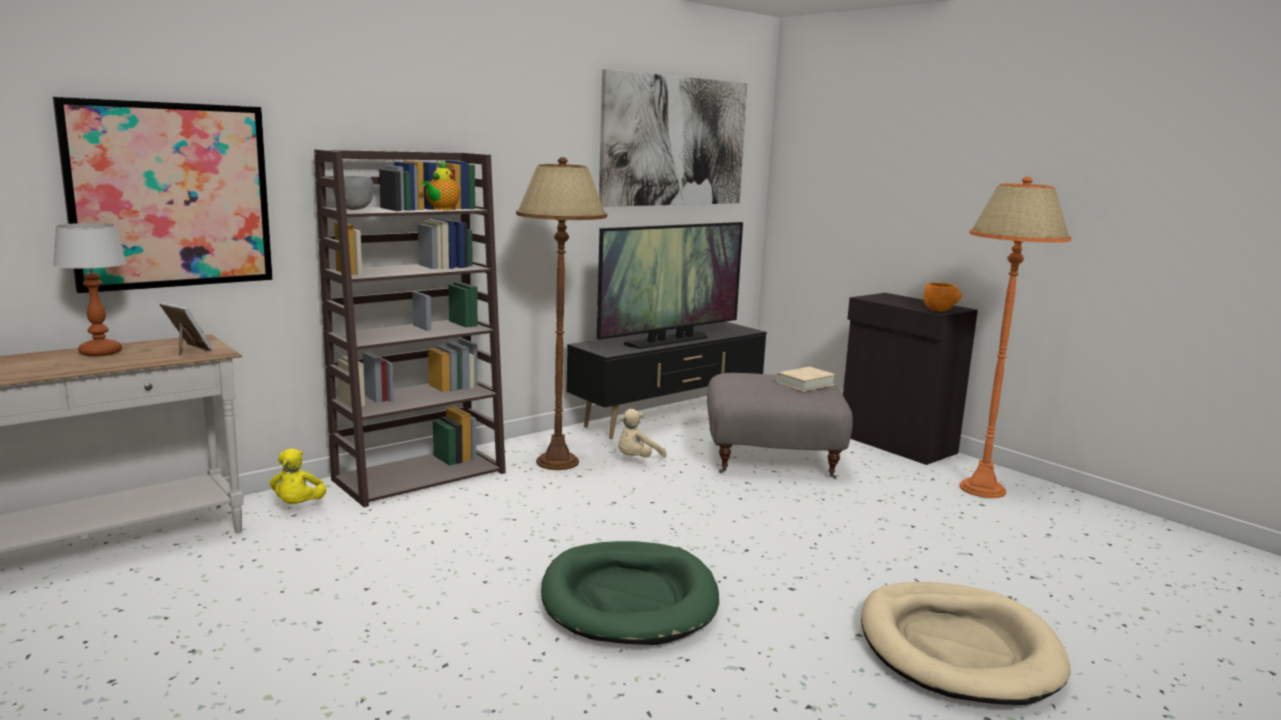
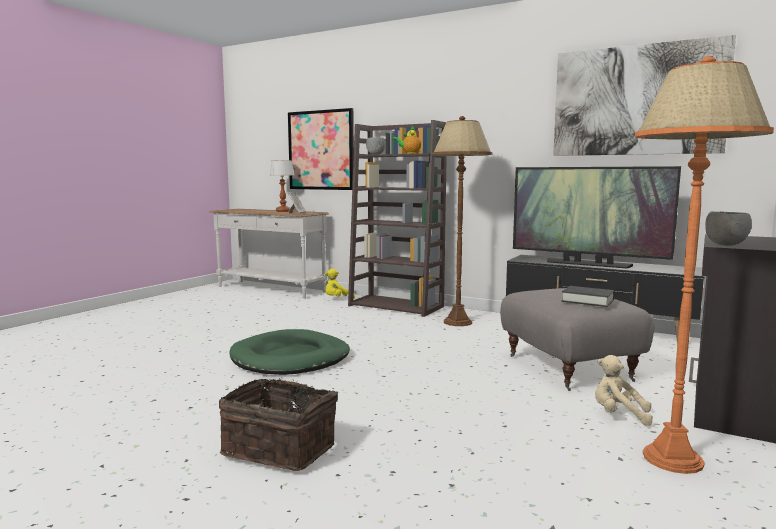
camera: 70 degrees right, 5 degrees down
(637, 459) = (495, 335): beige plush toy -> beige plush toy (618, 415)
(805, 383) = (587, 300): beige book -> black book
(939, 311) = (726, 245): orange bowl -> grey bowl
(958, 648) = (281, 448): beige dog bed -> basket

